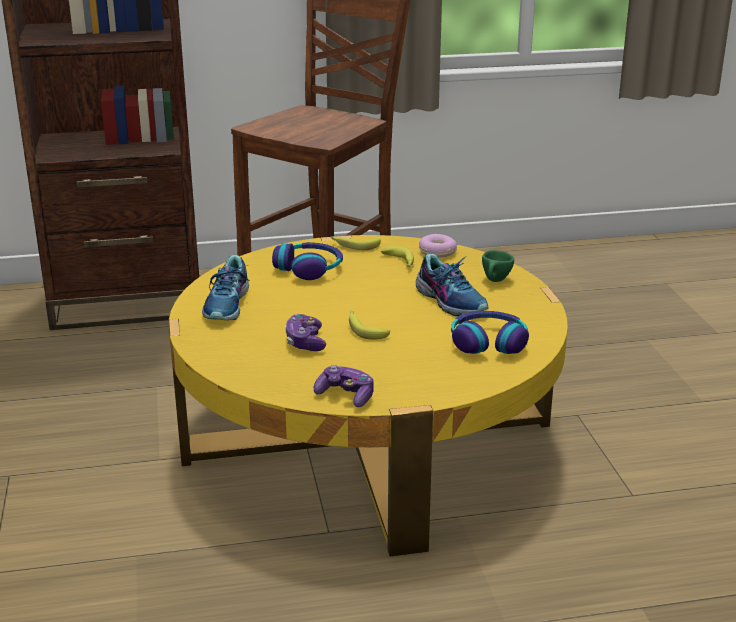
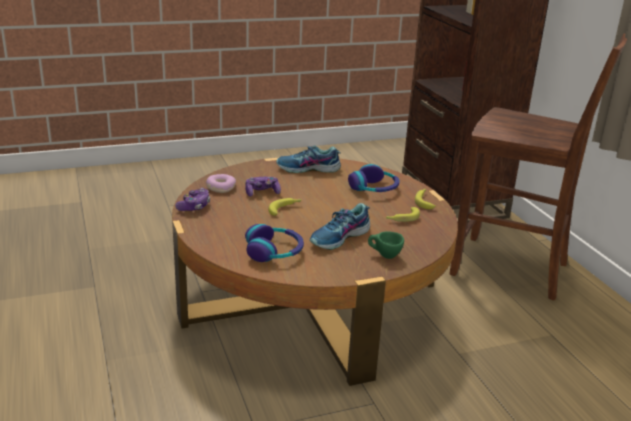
camera: 80 degrees right, 0 degrees up
(368, 436) = (311, 300): yellow coffee table -> brown coffee table
(437, 252) = (430, 232): donut -> donut (220, 188)

